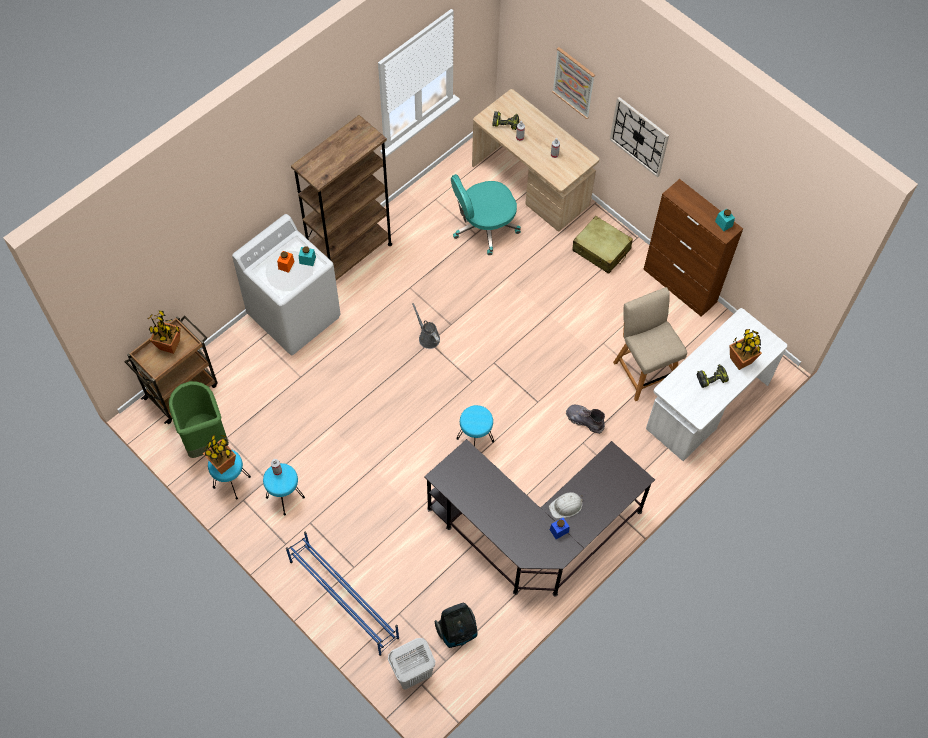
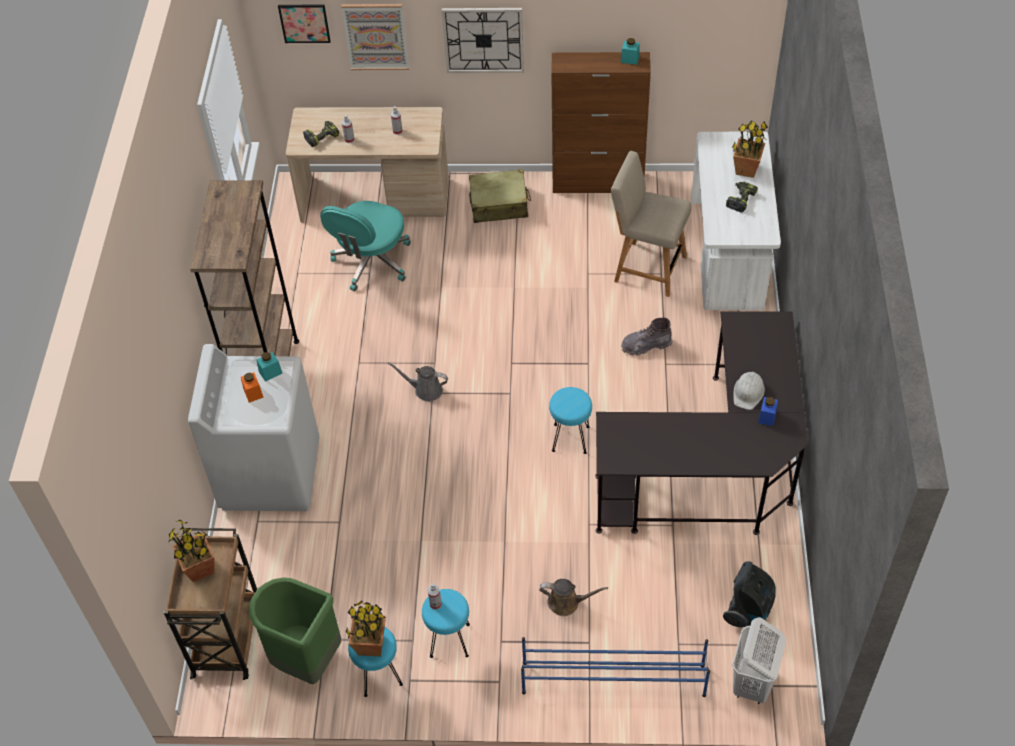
camera: 40 degrees left, 10 degrees down
(367, 534) = (566, 602): none -> brown watering can
(533, 41) = (304, 23): none -> picture

